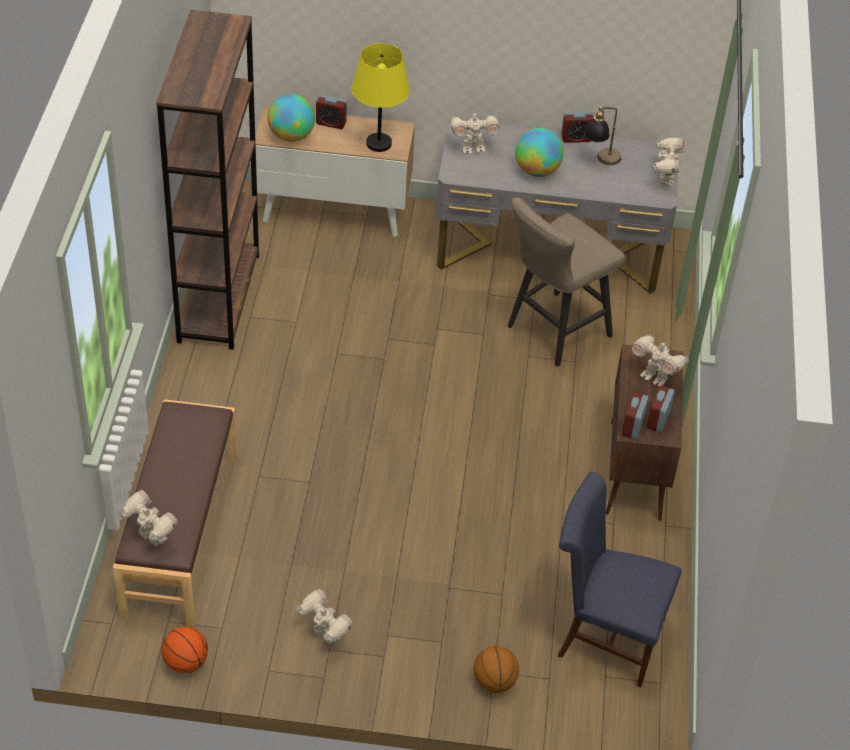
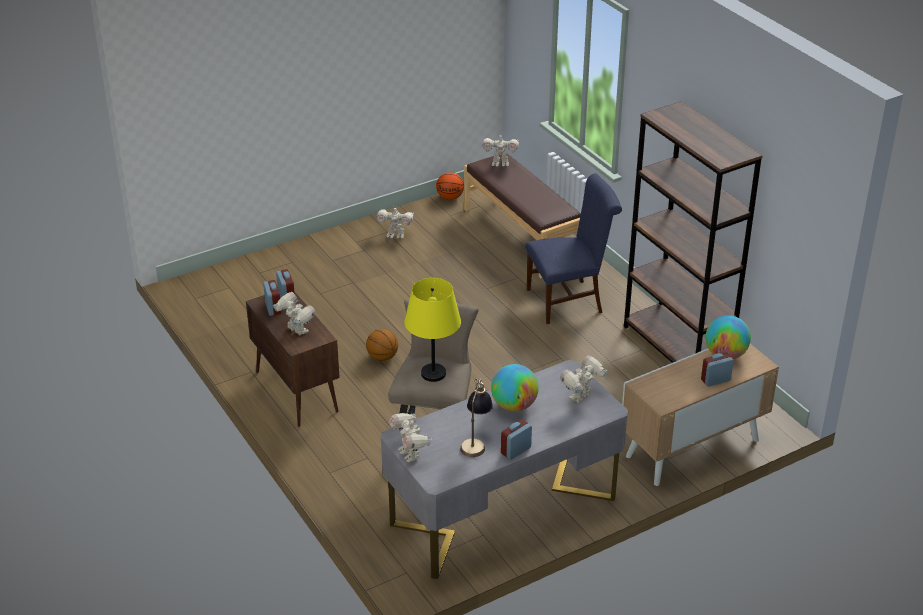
camera: 145 degrees right, 10 degrees down
(379, 143) = (661, 384): yellow table lamp -> yellow table lamp (433, 374)
(494, 682) = (288, 258): basketball -> basketball (382, 357)
(604, 635) = (244, 303): blue chair -> blue chair (569, 300)
(655, 377) = (296, 331): toy robot -> toy robot turned 45 degrees clockwise

